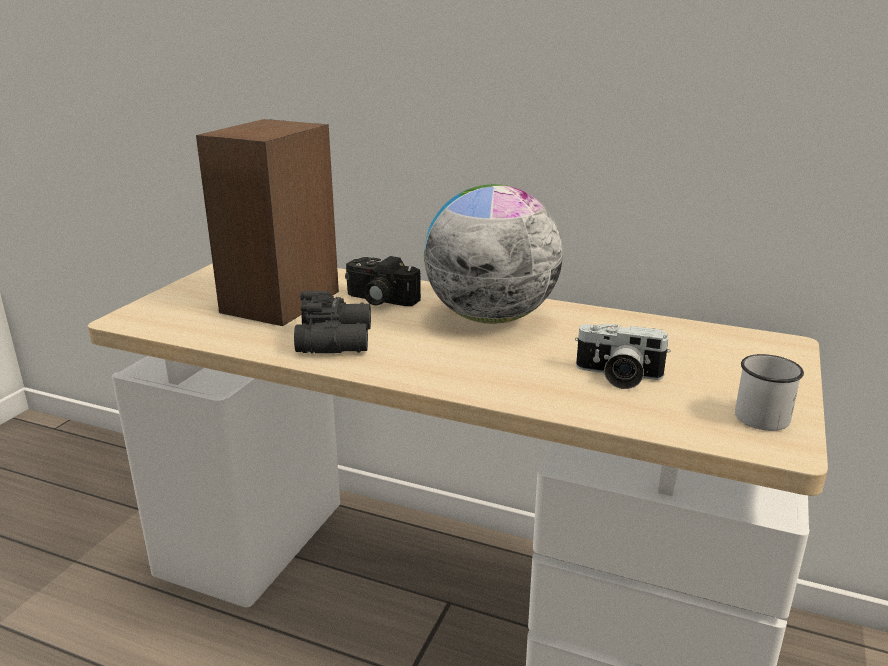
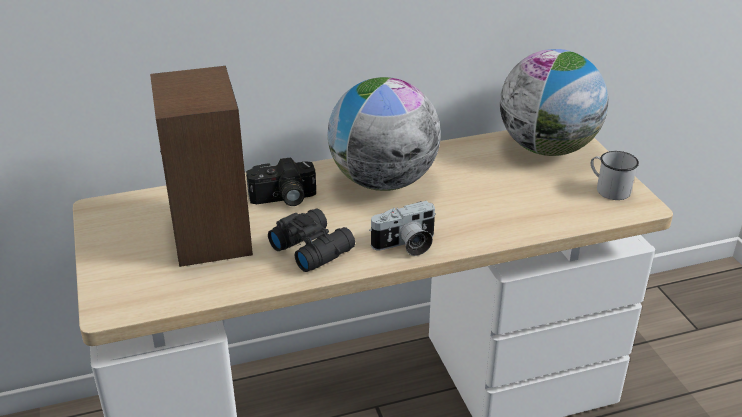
camera: 40 degrees left, 10 degrees up
(617, 376) = (516, 196): camera -> camera (406, 245)
(732, 351) = (547, 148): none -> globe

